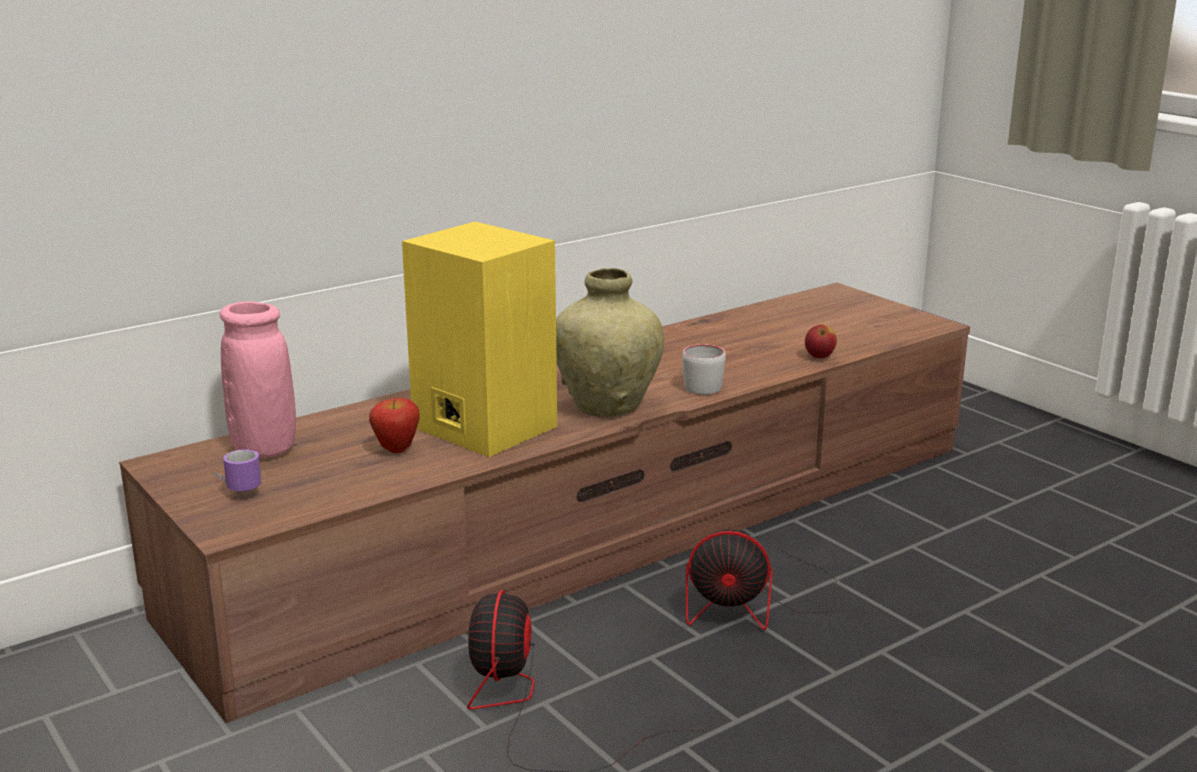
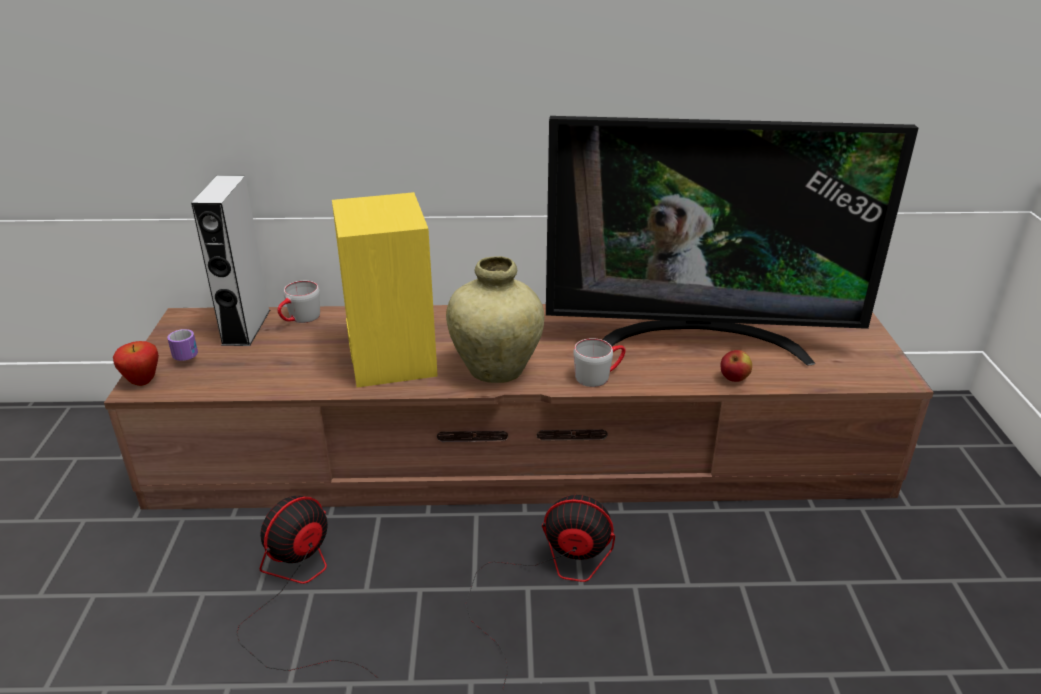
camera: 35 degrees right, 10 degrees up
(264, 449) = (246, 327): pink vase -> grey speaker
(319, 426) = (300, 319): none -> grey mug
(396, 450) = (313, 357): apple -> apple (143, 382)
(750, 339) = (699, 339): none -> television
(756, 603) = (548, 578): fan -> fan turned 150 degrees clockwise

